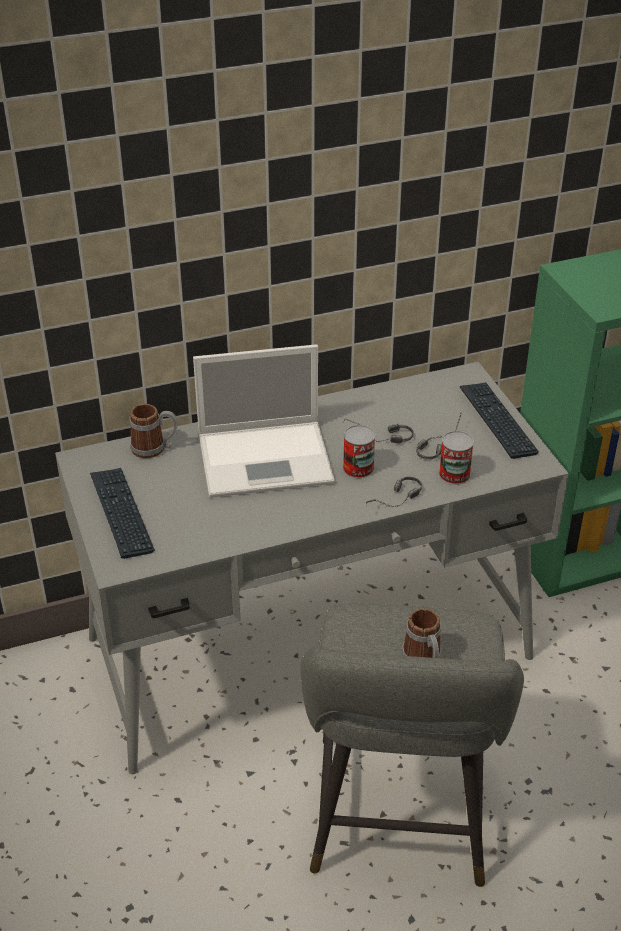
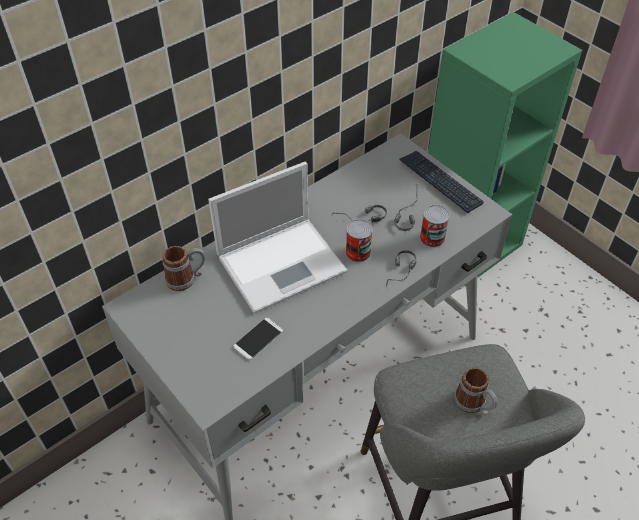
camera: 20 degrees left, 10 degrees up
(121, 513) = (187, 350): keyboard -> none
(201, 522) = (258, 339): none -> phone

